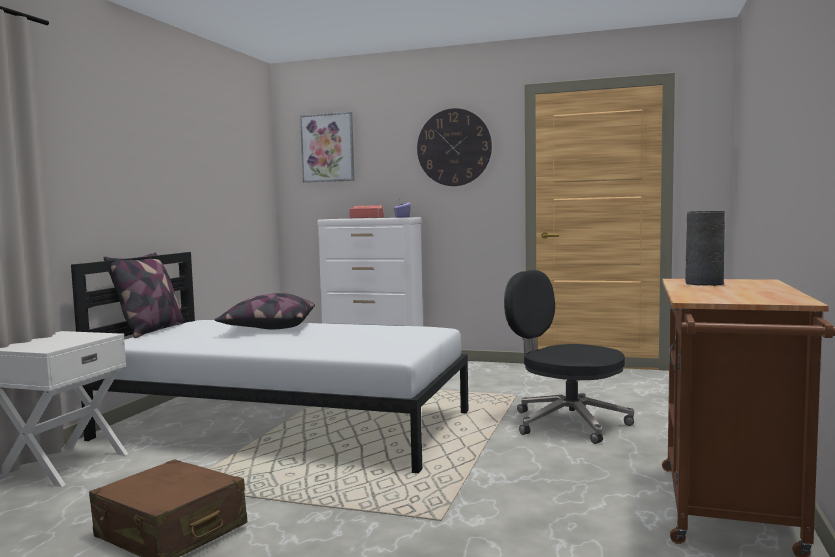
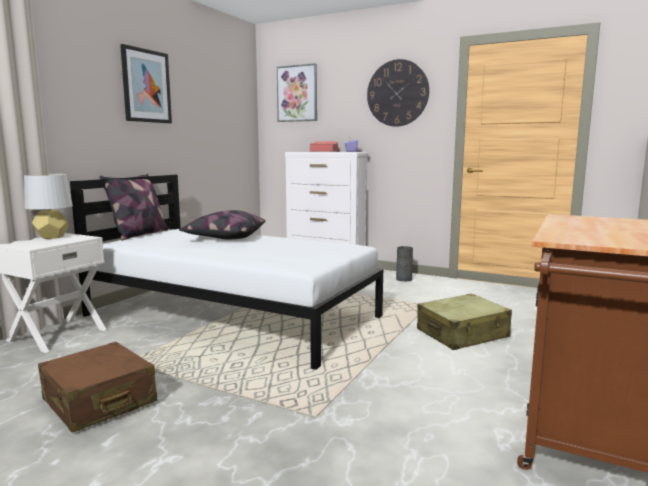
camera: 10 degrees right, 5 degrees up
(55, 337) = (51, 237): none -> grey table lamp
(153, 142) = (146, 86): none -> picture
(567, 423) = (462, 334): black office chair -> beige suitcase
(703, 283) = (583, 221): grey vase -> grey vase (404, 279)

